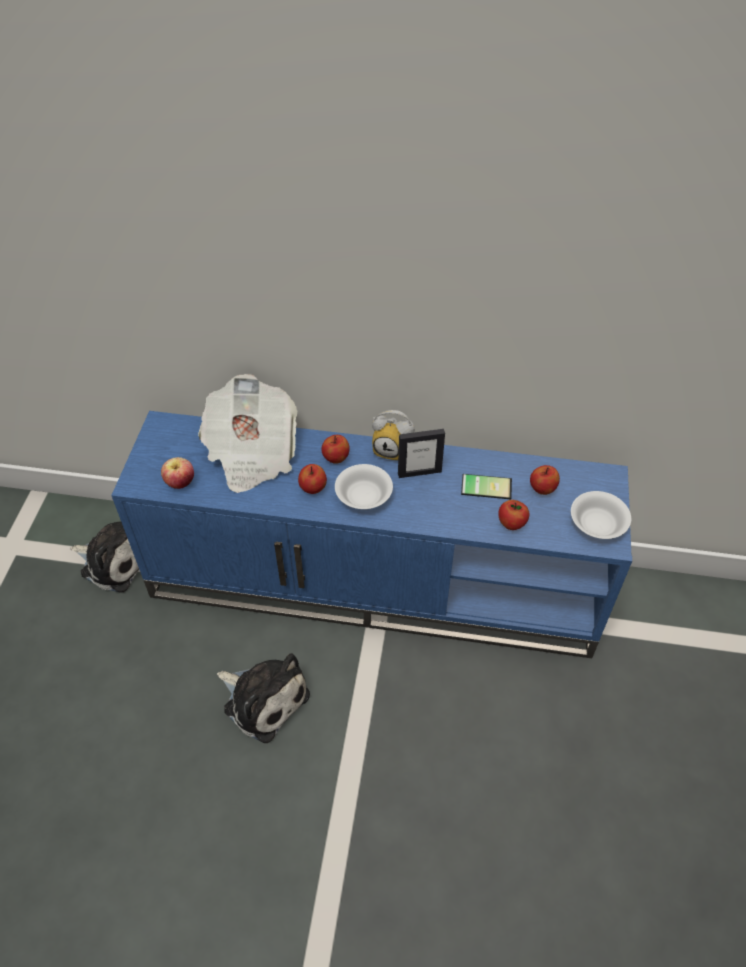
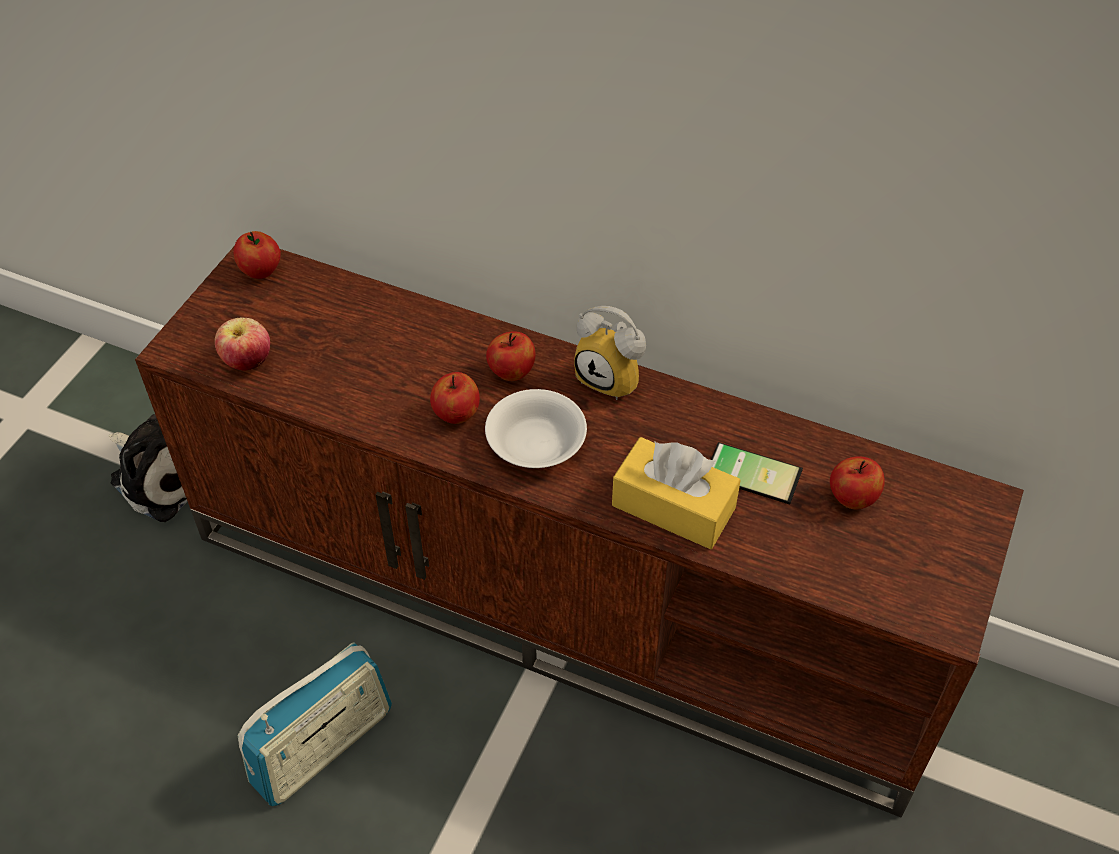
camera: 15 degrees right, 0 degrees up
(251, 453) = (377, 335): newspaper -> none
(263, 699) = (323, 747): plush toy -> radio
(376, 581) = (566, 596): blue tv stand -> brown tv stand
(419, 472) = (644, 424): picture frame -> none
(450, 514) = (673, 507): none -> yellow tissue box
(511, 524) = (776, 547): apple -> apple (261, 271)
(597, 523) = (933, 581): white bowl -> none

